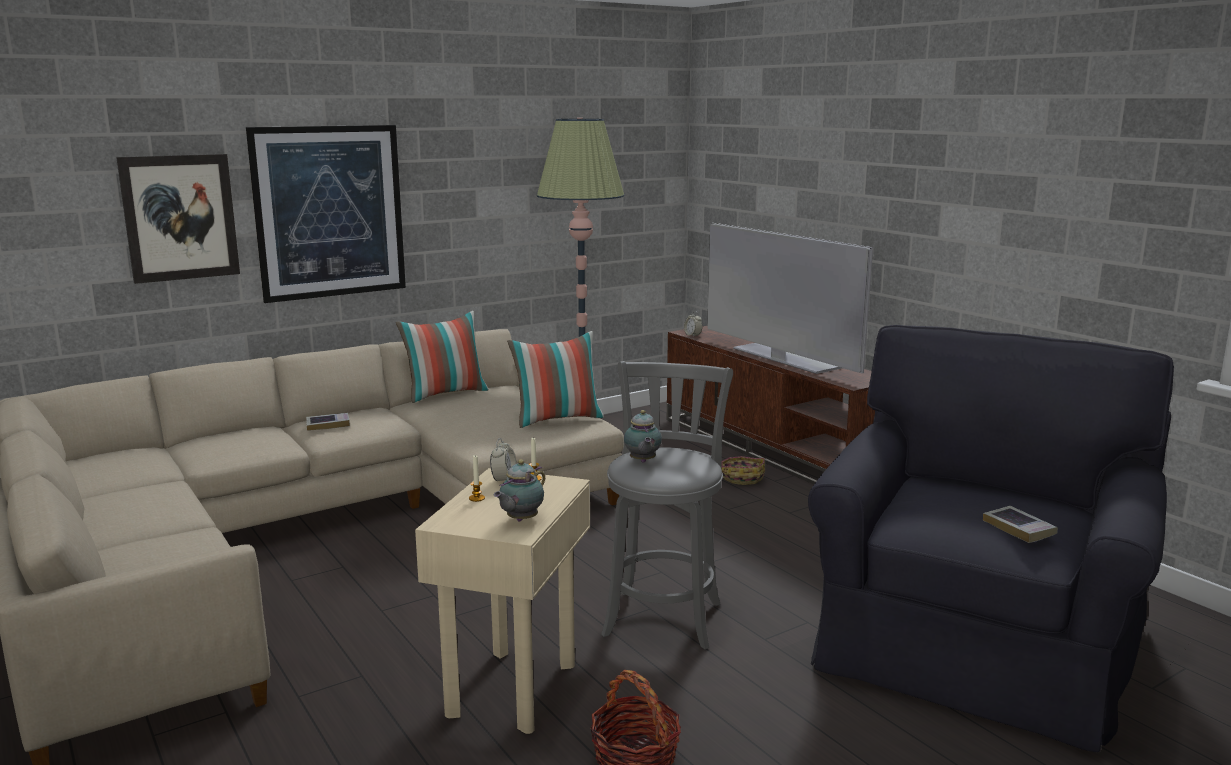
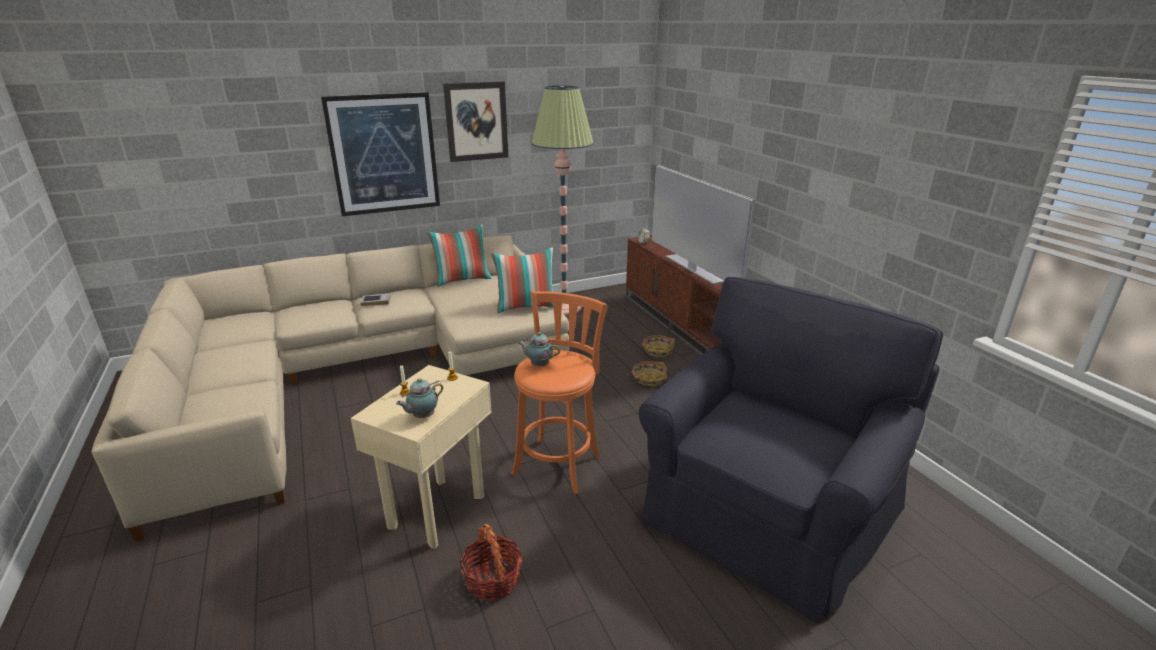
camera: 10 degrees right, 10 degrees up
(180, 217) = (280, 159): picture -> picture (476, 121)
(504, 480) = (432, 377): alarm clock -> none
(642, 461) = (538, 365): teapot -> teapot turned 105 degrees clockwise
(664, 615) = (558, 462): grey stool -> orange stool
(744, 510) = (648, 378): none -> basket
(1019, 528) = (788, 453): book -> none

